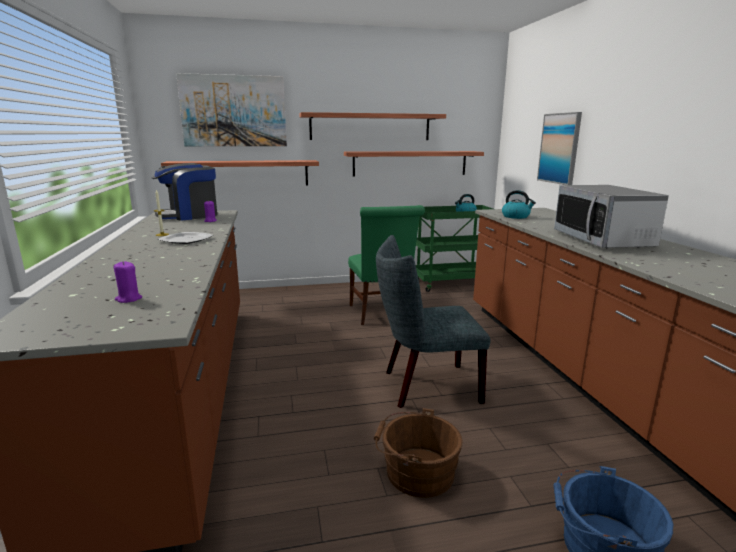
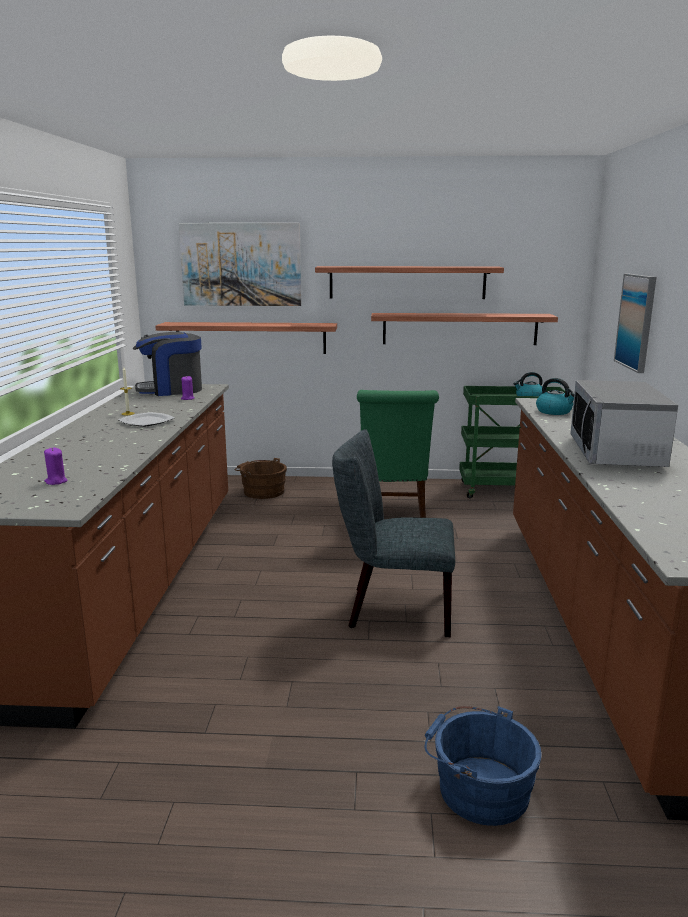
camera: 15 degrees right, 0 degrees up
(415, 471) = (328, 691): brown bucket -> brown bucket (261, 491)

